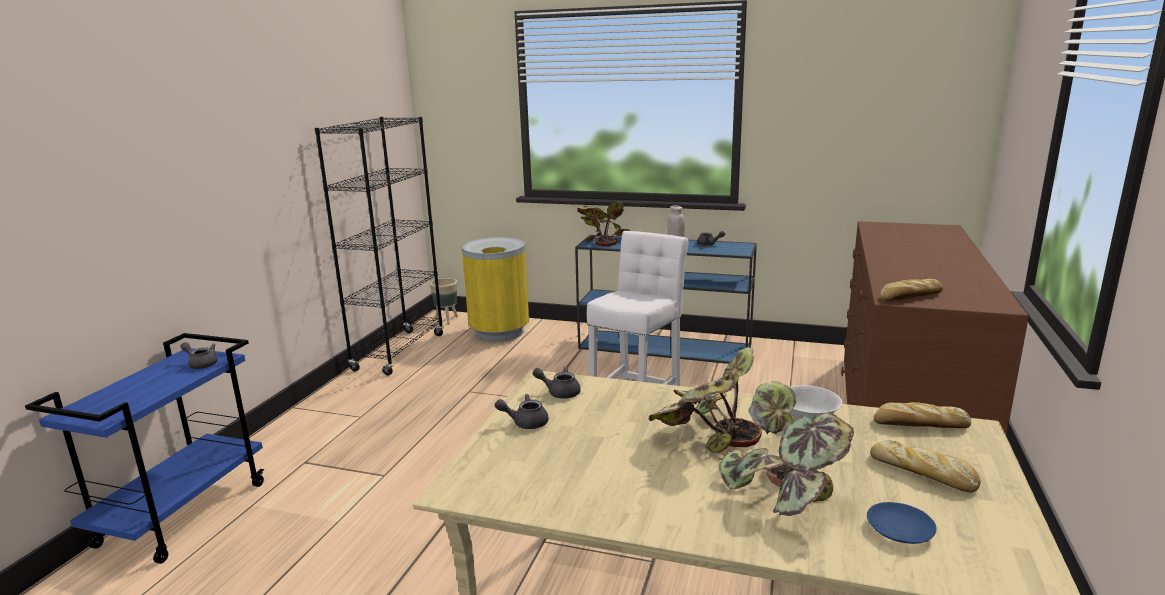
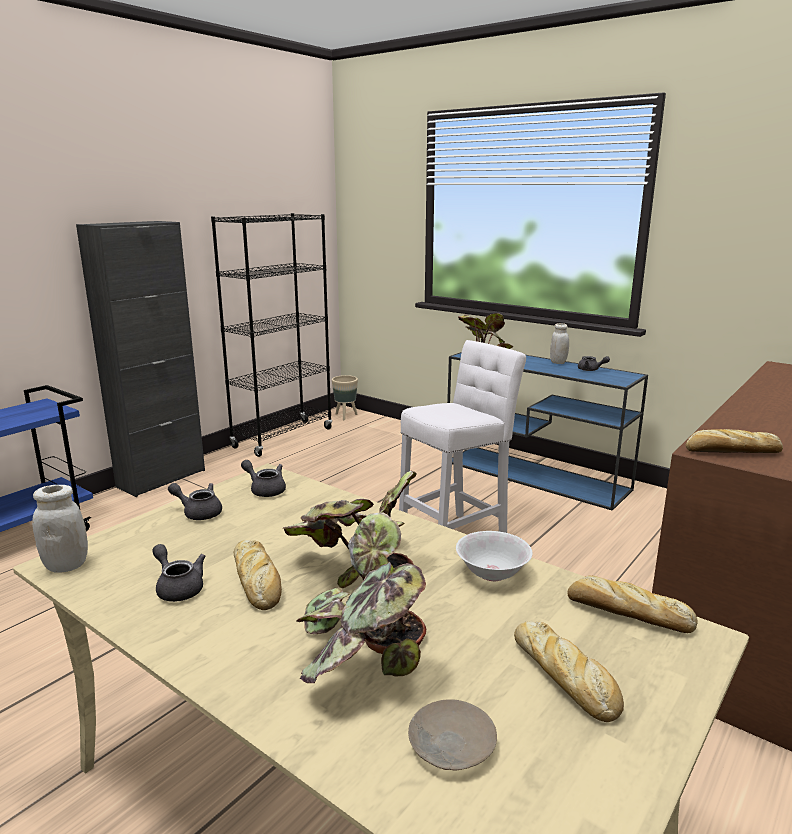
camera: 20 degrees right, 0 degrees up
(201, 364) = (40, 413): grey teapot -> grey teapot (178, 587)
(299, 416) = (161, 478): none -> black cabinet
(464, 490) = (66, 565): none -> white jar
(499, 332) = (384, 434): yellow trash can -> none
(645, 464) = (257, 581): none -> bread
(899, 530) = (451, 744): blue plate -> beige plate

